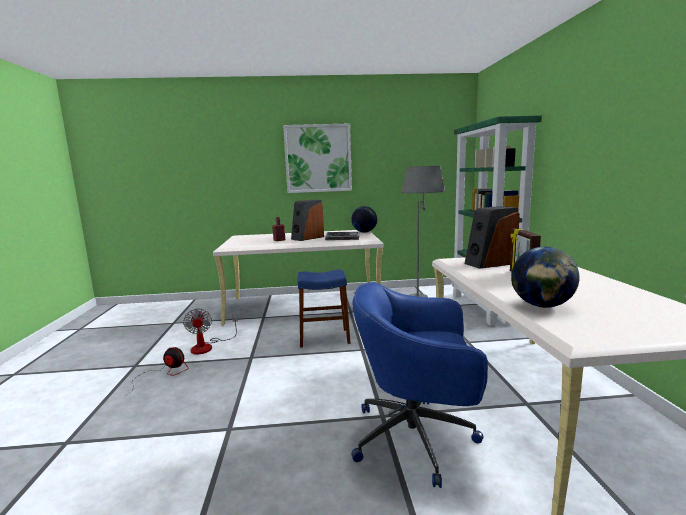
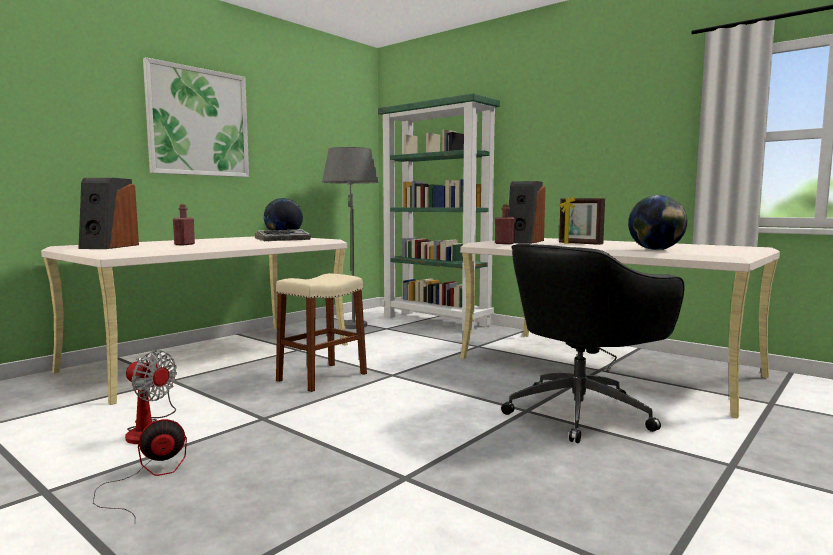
camera: 45 degrees left, 5 degrees down
(307, 238) = (222, 242): speaker -> speaker (109, 247)
(324, 338) = (322, 377): blue stool -> beige stool
(417, 437) = (581, 412): blue office chair -> black office chair
(456, 265) = (504, 243): none -> red bottle

